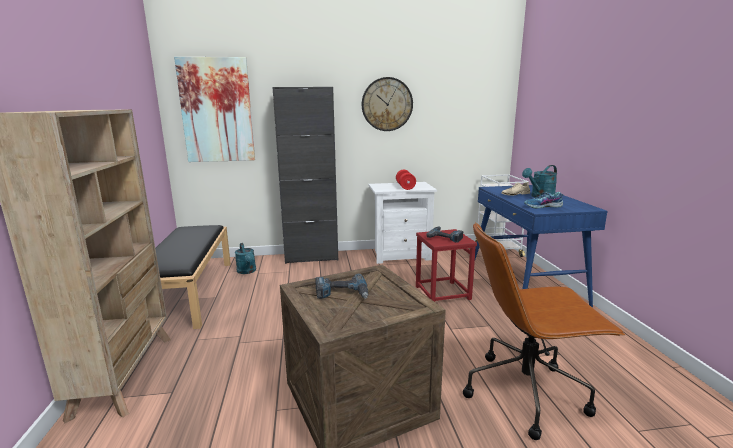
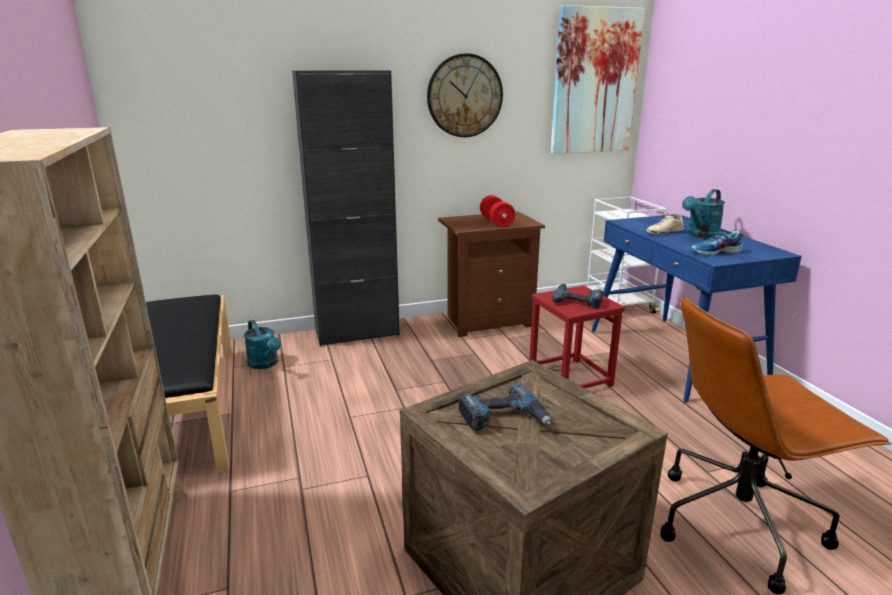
camera: 10 degrees left, 5 degrees up
(217, 110) = (196, 108): picture -> picture (595, 82)
(400, 255) = (487, 320): white nightstand -> brown nightstand

